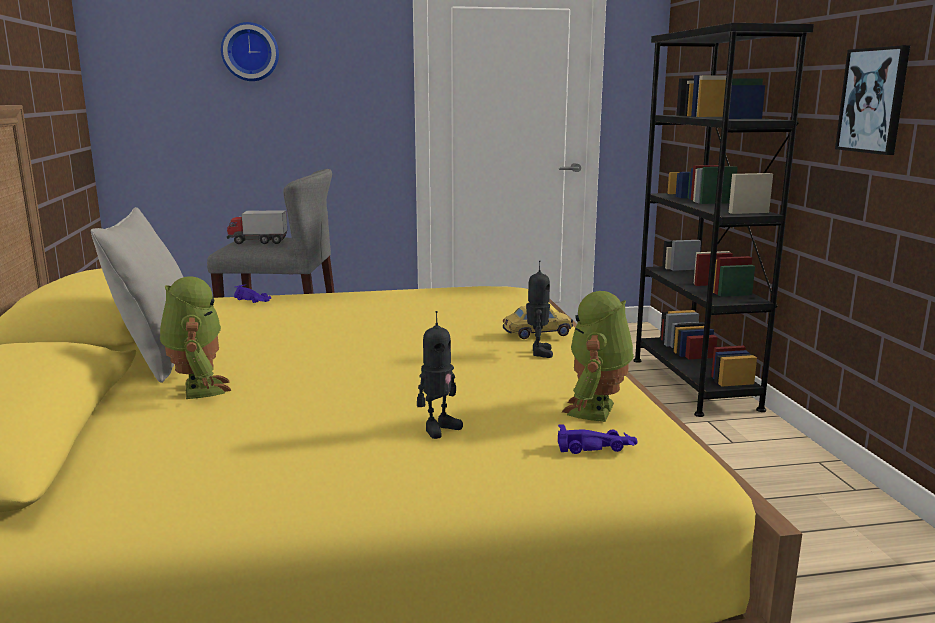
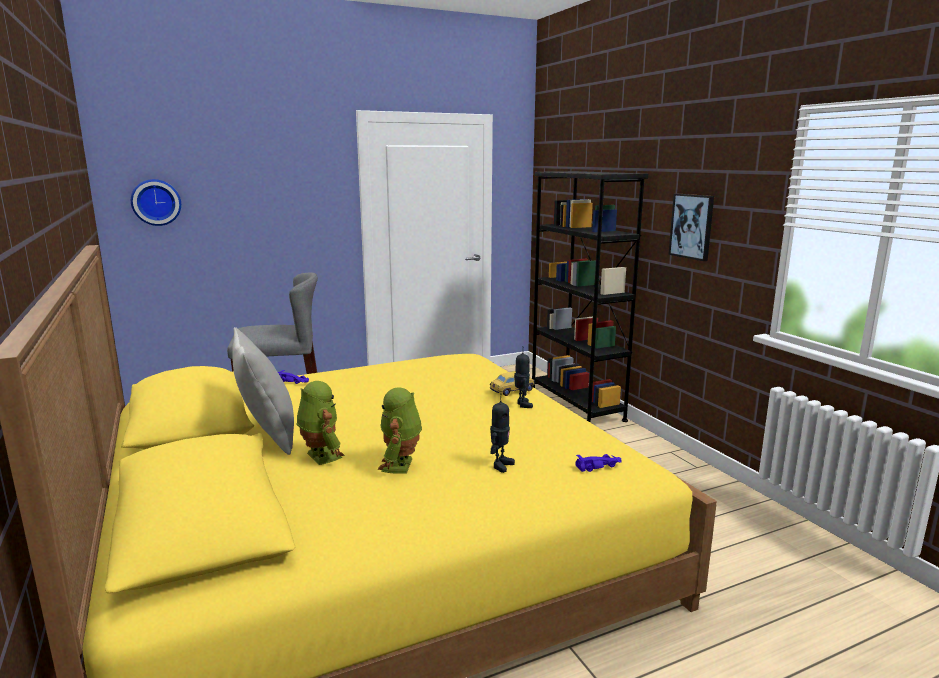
camera: 15 degrees left, 0 degrees up
(250, 52) = (234, 181): wall clock -> wall clock (156, 202)
(258, 242) = (261, 331): toy truck -> none
(597, 411) = (584, 442): toy robot -> toy robot (401, 465)

